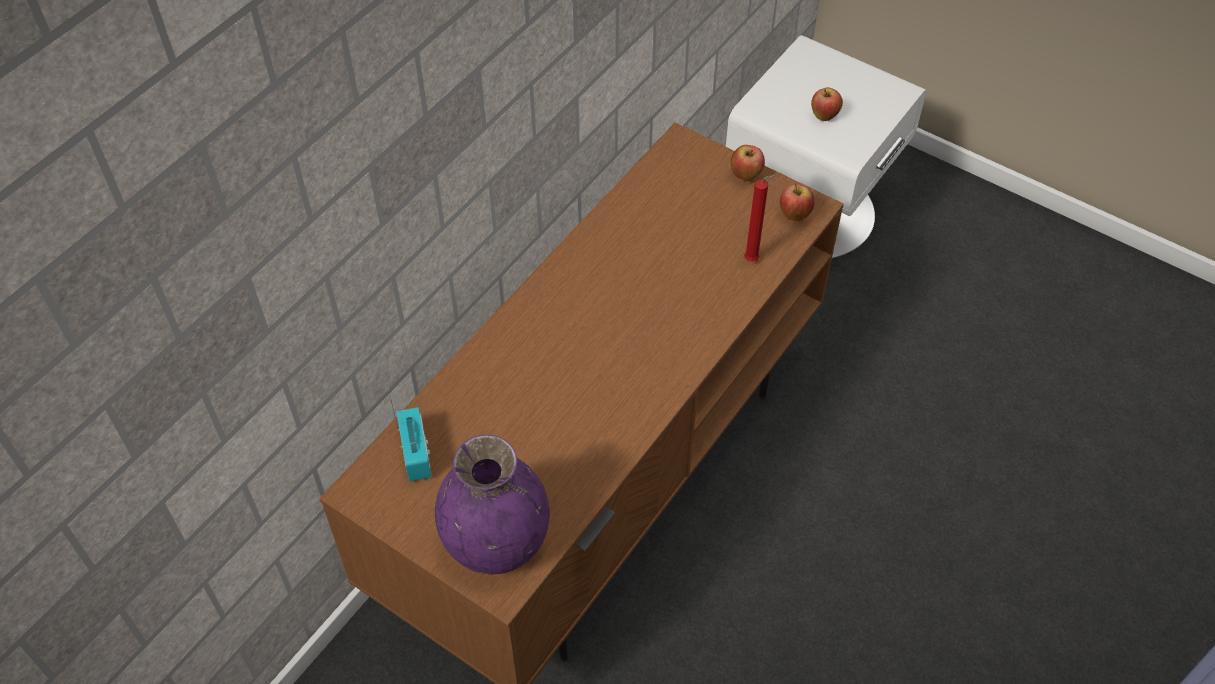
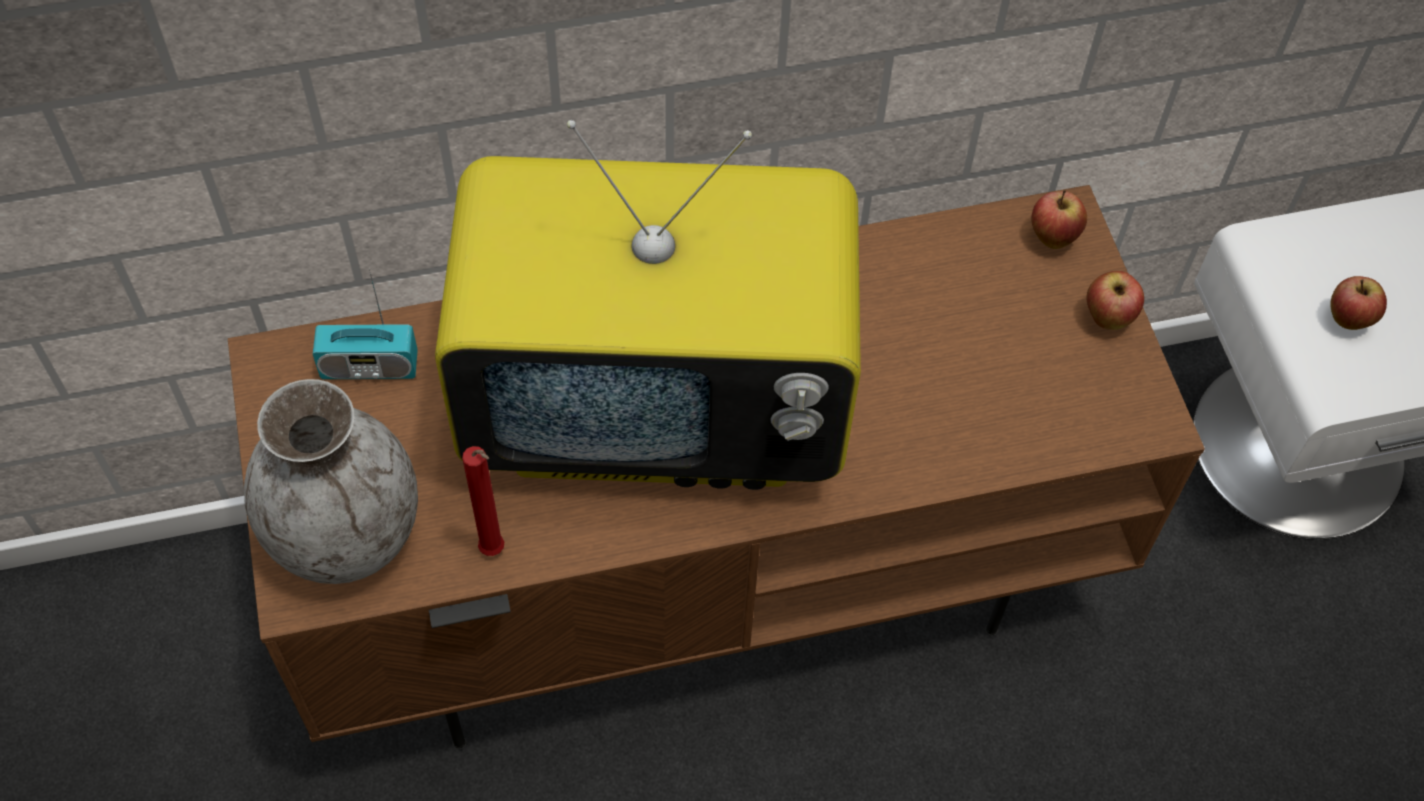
camera: 40 degrees right, 5 degrees up
(416, 453) = (369, 367): radio -> radio turned 60 degrees clockwise
(497, 540) = (347, 534): purple vase -> grey vase
(586, 363) = (659, 407): none -> television
(754, 260) = (1000, 434): red candle -> red candle (495, 552)
(794, 215) = (1117, 416): apple -> apple (1052, 238)

